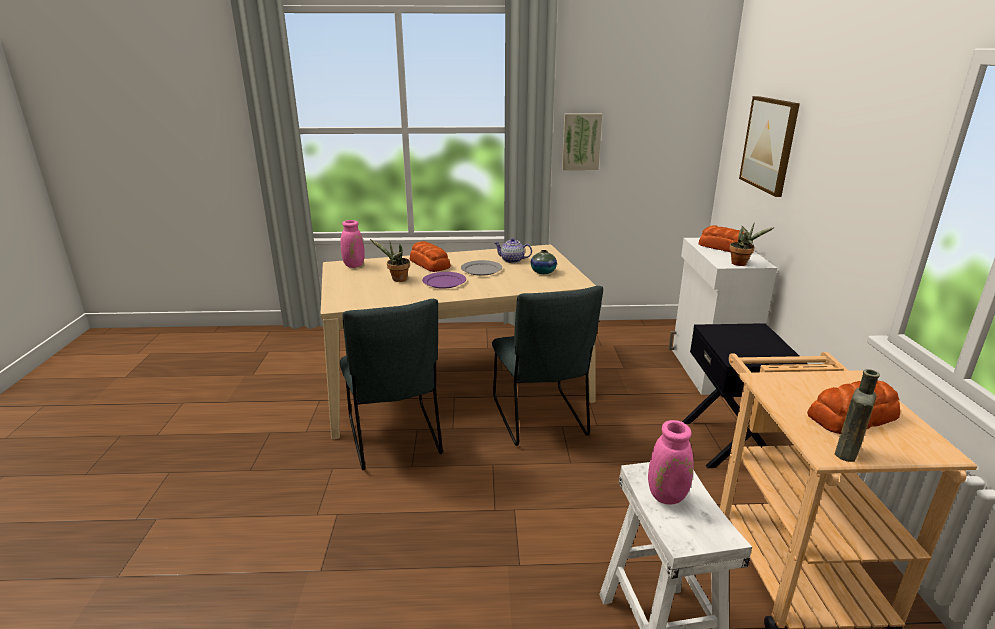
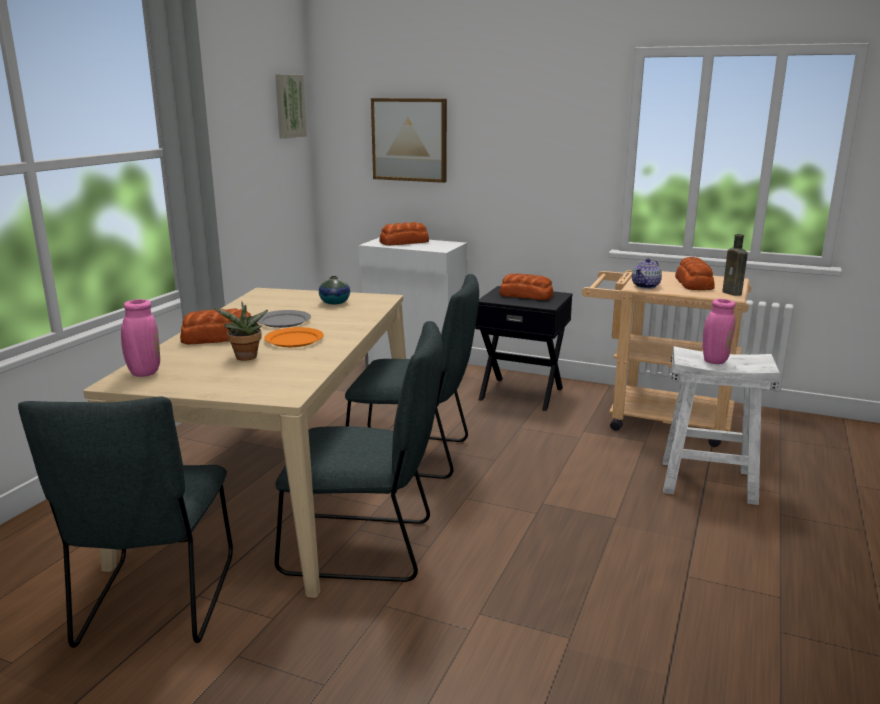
camera: 65 degrees left, 5 degrees down
(306, 391) = (155, 605): none -> grey chair
(444, 282) = (294, 340): purple plate -> orange plate
(512, 260) = (278, 306): teapot -> teapot (646, 286)
(581, 141) = (218, 162): picture -> picture (289, 106)
(741, 263) = (446, 246): potted plant -> none
(753, 342) = (525, 295): none -> bread

